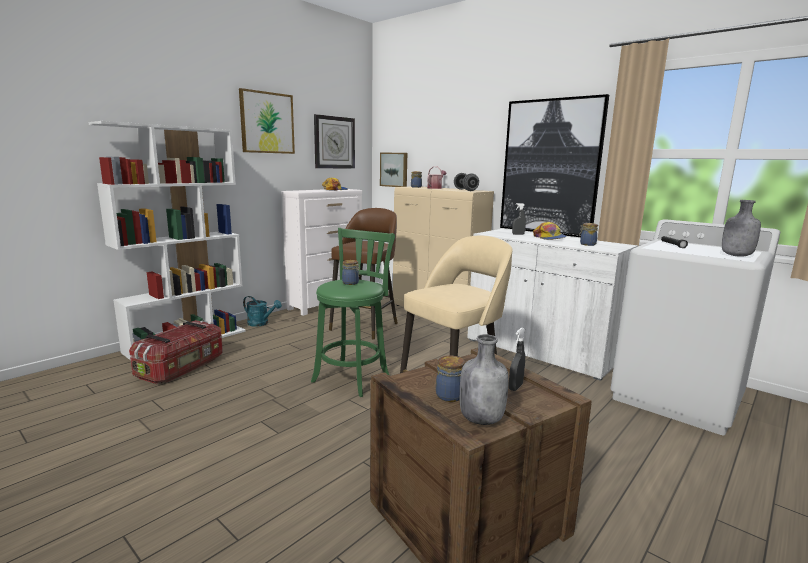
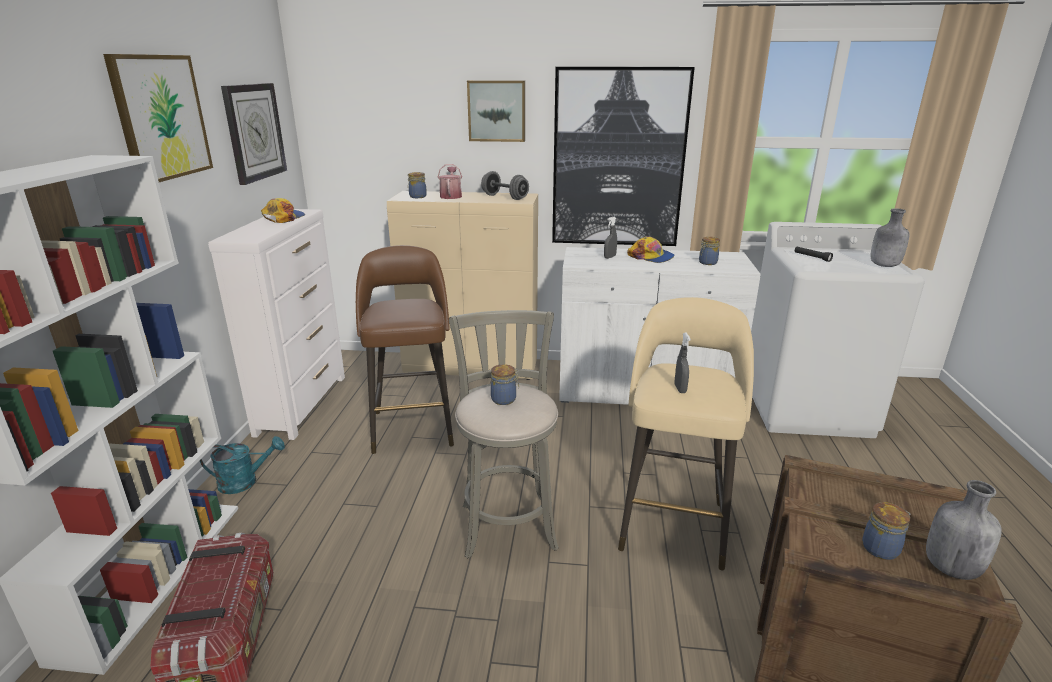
camera: 35 degrees left, 10 degrees up
(353, 377) = (508, 522): green stool -> grey stool
(394, 169) = (352, 165): picture -> picture (497, 111)
(515, 387) = (896, 502): grey spray bottle -> grey spray bottle (680, 389)

